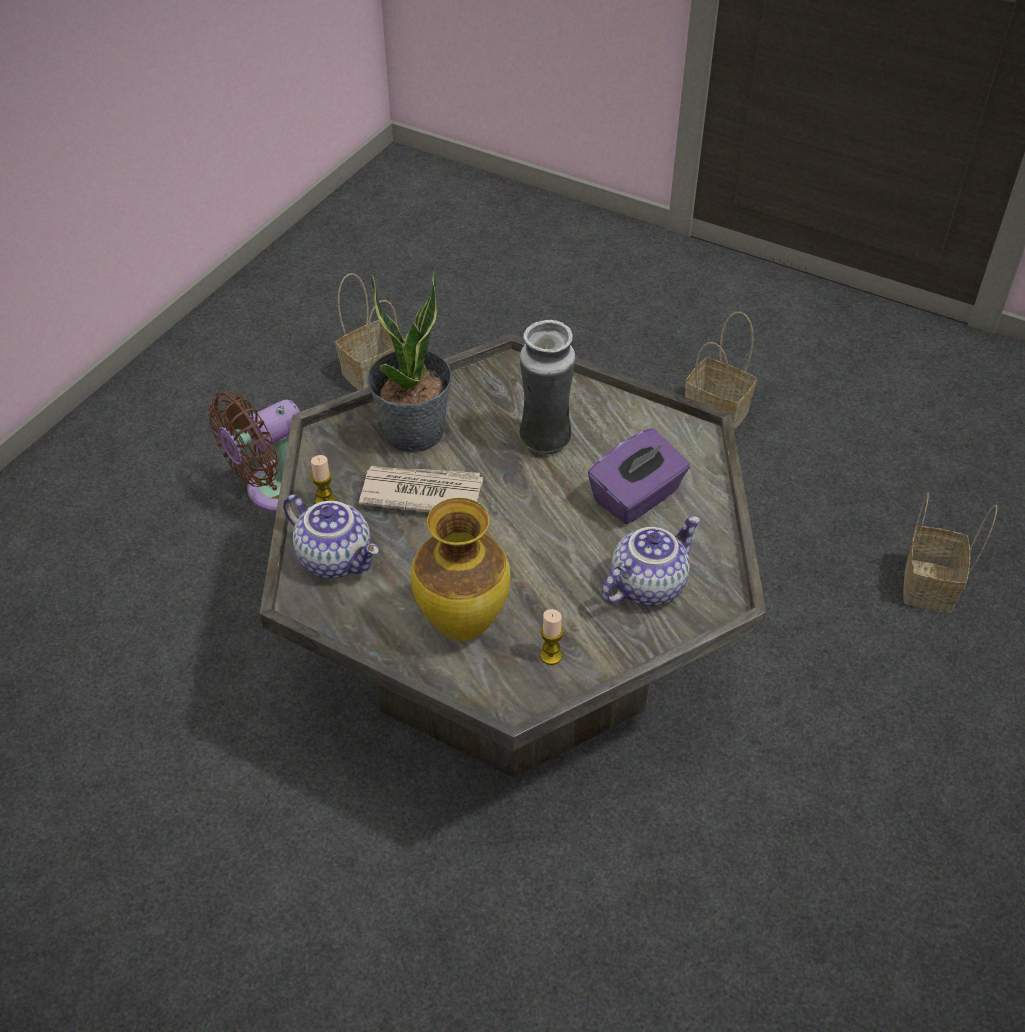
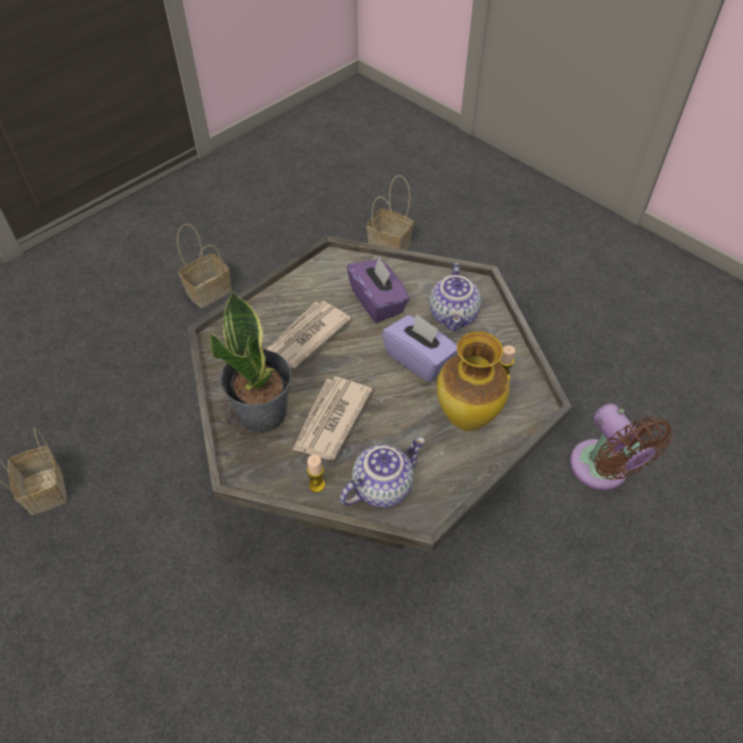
camera: 75 degrees left, 5 degrees up
(275, 491) = (148, 591): brown fan -> brown fan (602, 470)
(545, 441) = (306, 336): vase -> newspaper
(549, 559) = (419, 359): none -> purple tissue box
(647, 584) = (454, 316): teapot -> teapot turned 150 degrees counterclockwise

